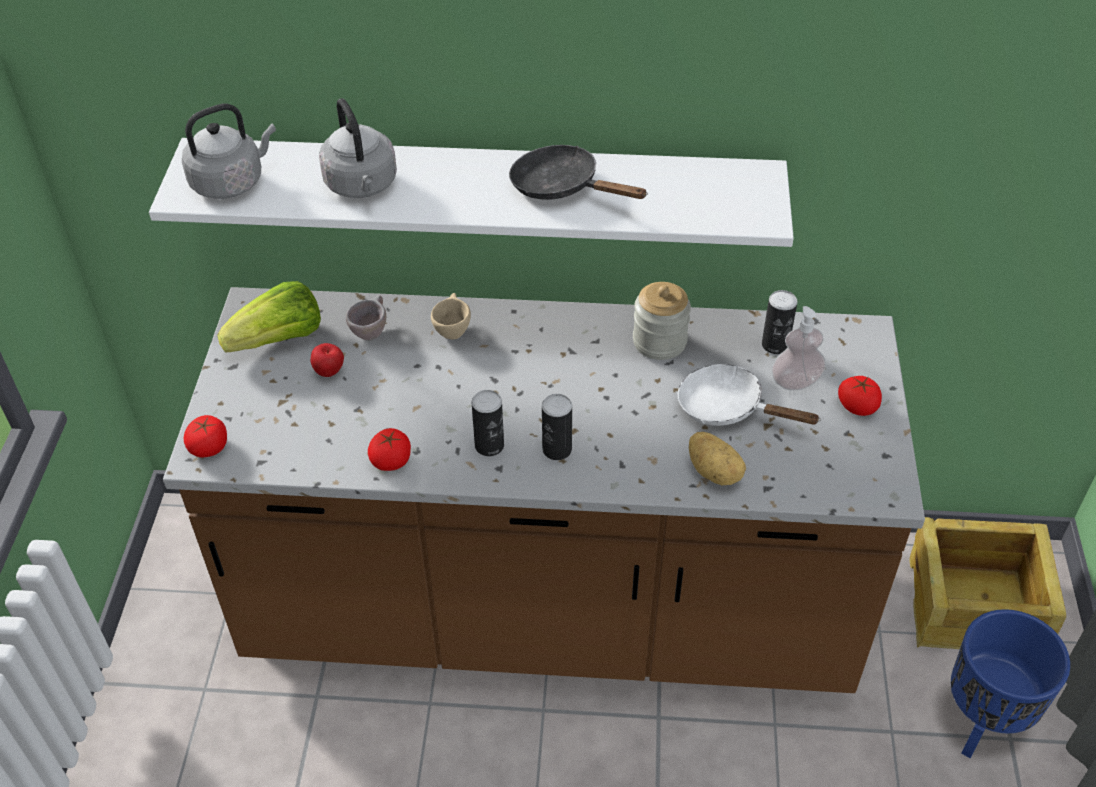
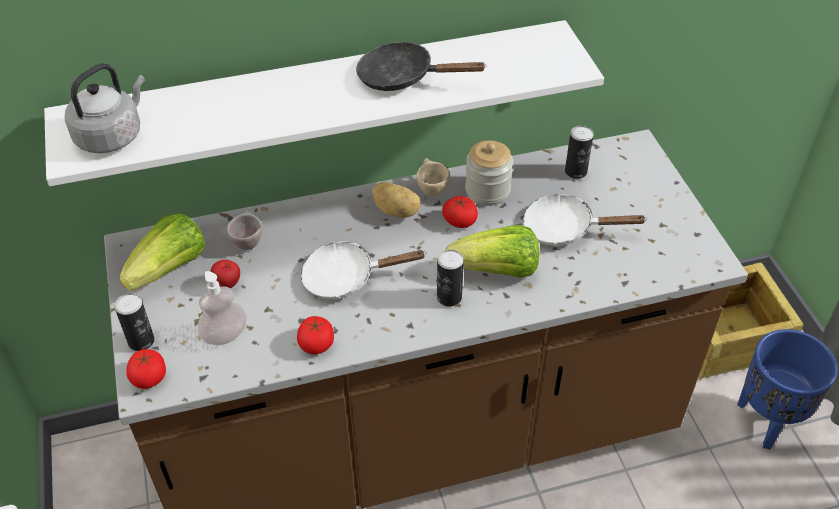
camera: 20 degrees left, 0 degrees up
(362, 186) = (233, 113): grey kettle -> none
(452, 330) = (316, 223): beige cup -> beige cup (431, 189)
(456, 398) = (346, 277): none -> white frying pan
(489, 445) = (393, 309): can -> can (141, 341)
(625, 435) = (497, 271): none -> lettuce
(715, 471) = (580, 280): potato -> potato (397, 211)
(795, 381) = (604, 195): soap dispenser -> soap dispenser (225, 335)
(857, 406) = (658, 202): tomato -> tomato (460, 221)

